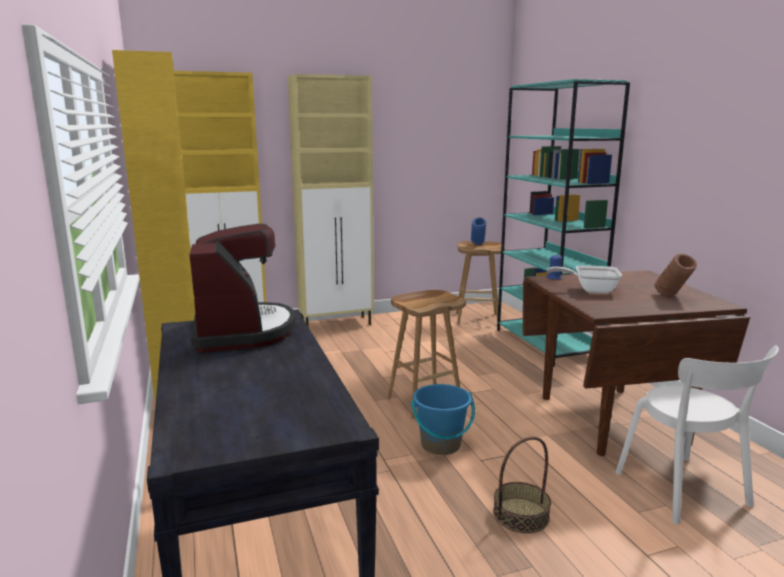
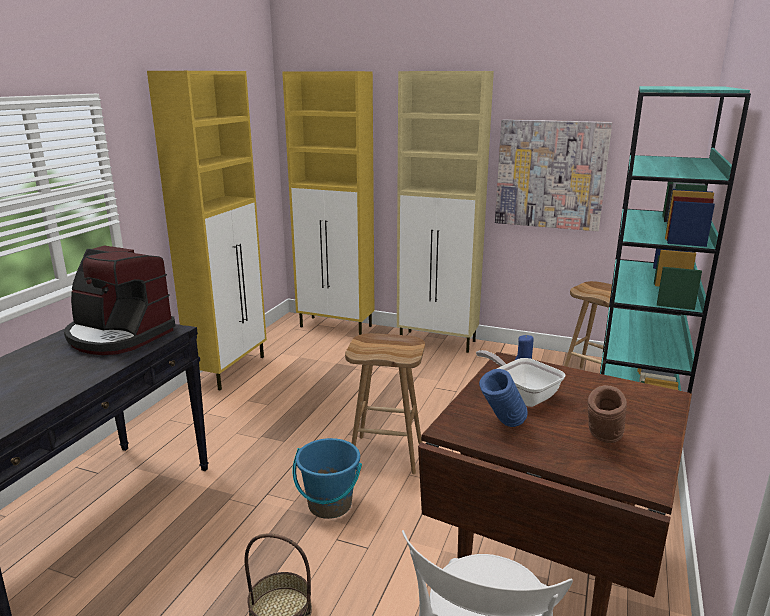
camera: 40 degrees right, 5 degrees up
(242, 331) = (118, 335): coffee machine -> coffee machine turned 90 degrees clockwise
(411, 163) = (550, 174): none -> picture
(477, 245) = (605, 290): blue vase -> blue vase (502, 427)

